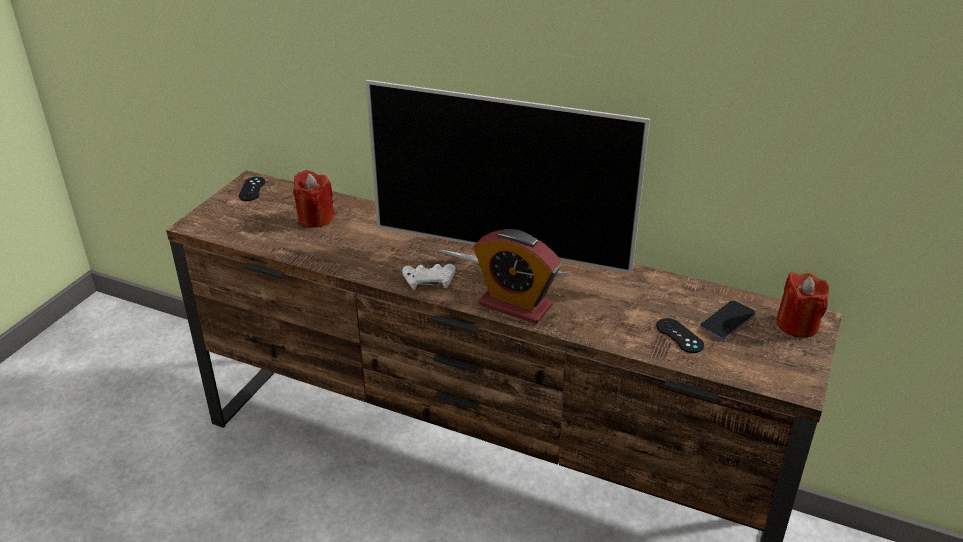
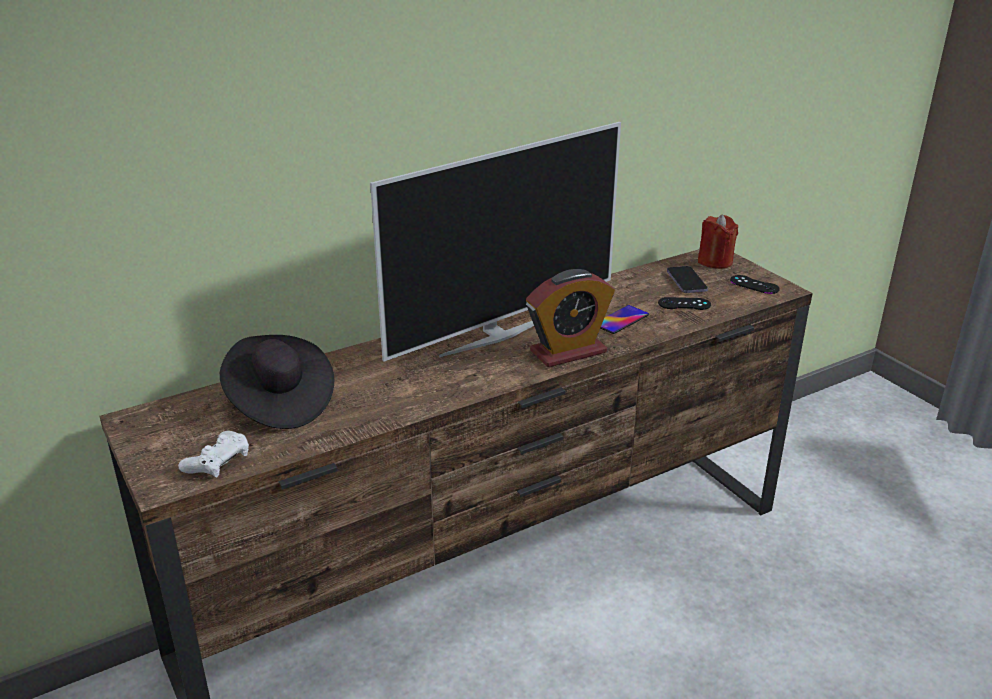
camera: 55 degrees left, 5 degrees down
(252, 189) = (151, 423): black game controller -> black game controller (754, 285)
(315, 218) = (279, 402): red candle -> black hat
(429, 281) = (480, 378): white game controller -> white game controller (217, 461)
(602, 312) = (621, 320): none -> phone

